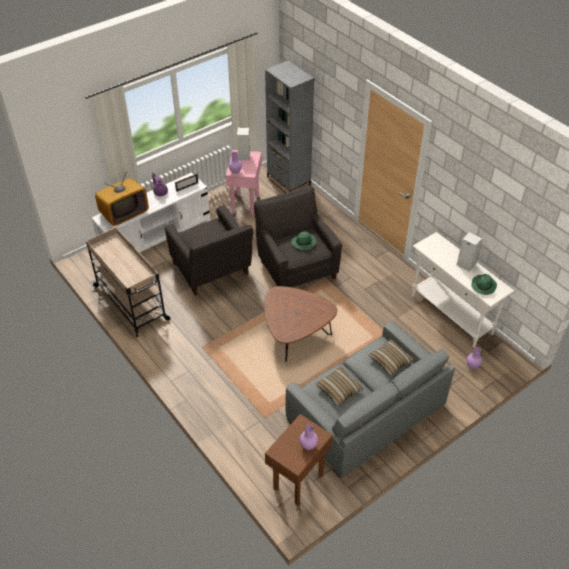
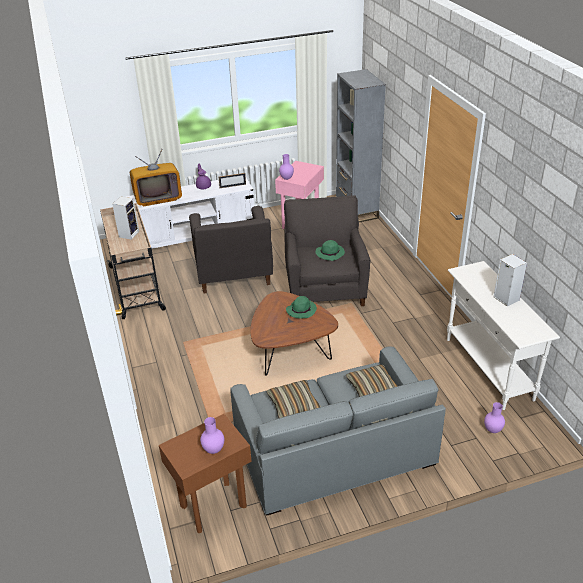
camera: 20 degrees right, 10 degrees down
(243, 156) = (303, 166): speaker -> speaker (129, 234)
(483, 286) = (519, 324): green hat -> green hat (301, 310)

